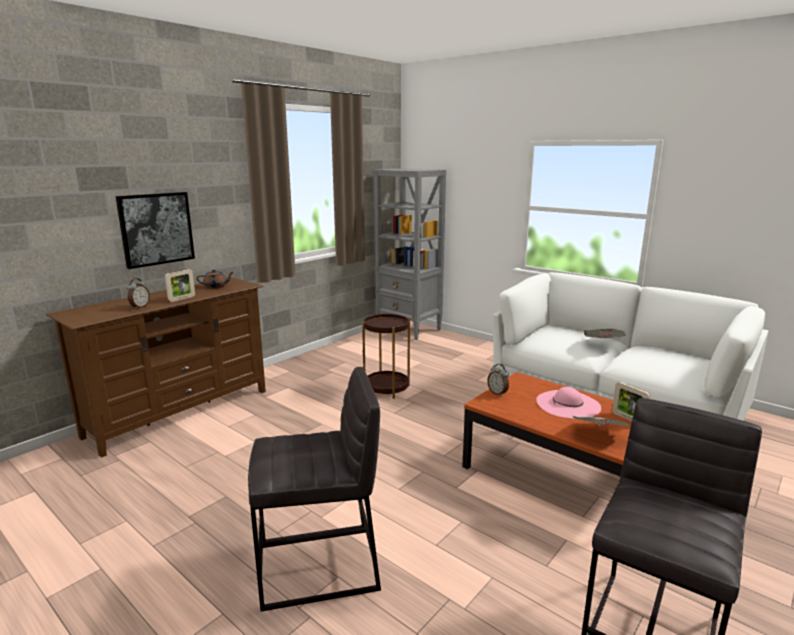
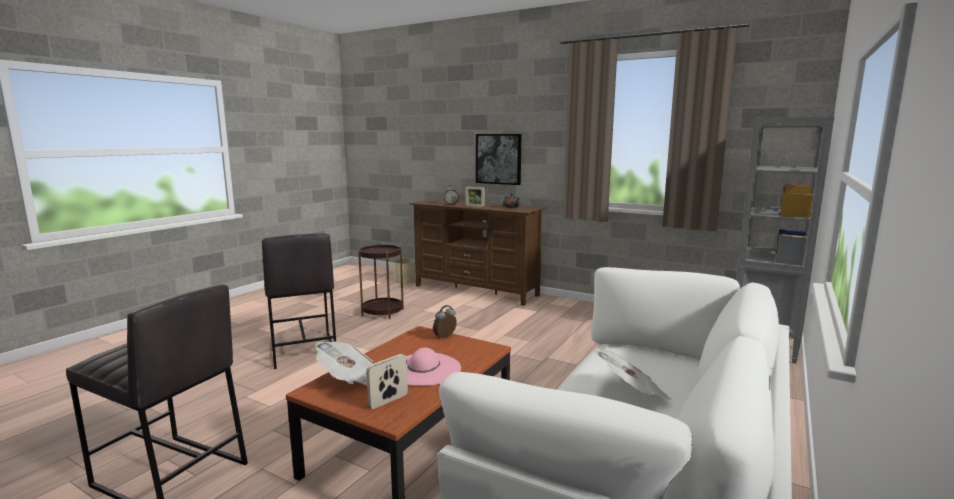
camera: 80 degrees right, 5 degrees down
(53, 467) = (404, 280): none -> beige planter
(386, 388) = (565, 347): brown side table -> brown side table (383, 312)

